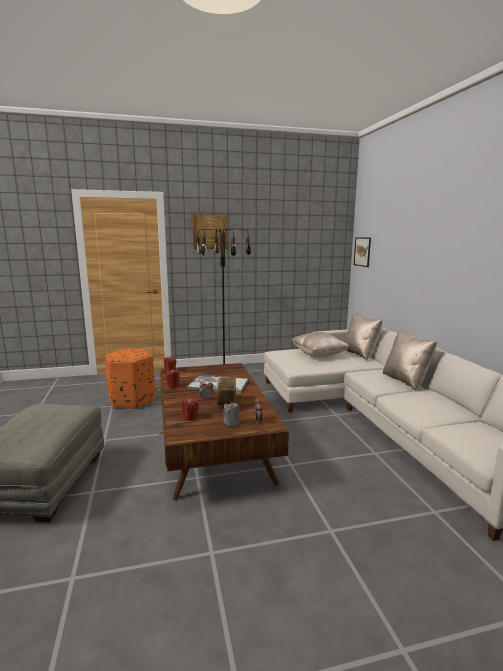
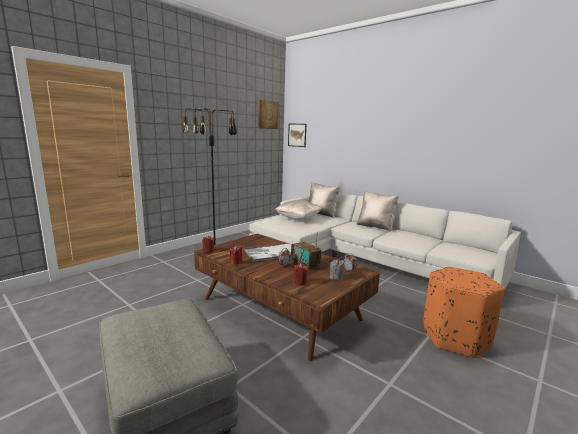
camera: 35 degrees left, 0 degrees up
(132, 400) = (145, 294): orange ottoman -> orange ottoman (455, 338)
(210, 231) = (178, 112): picture -> picture (267, 114)

